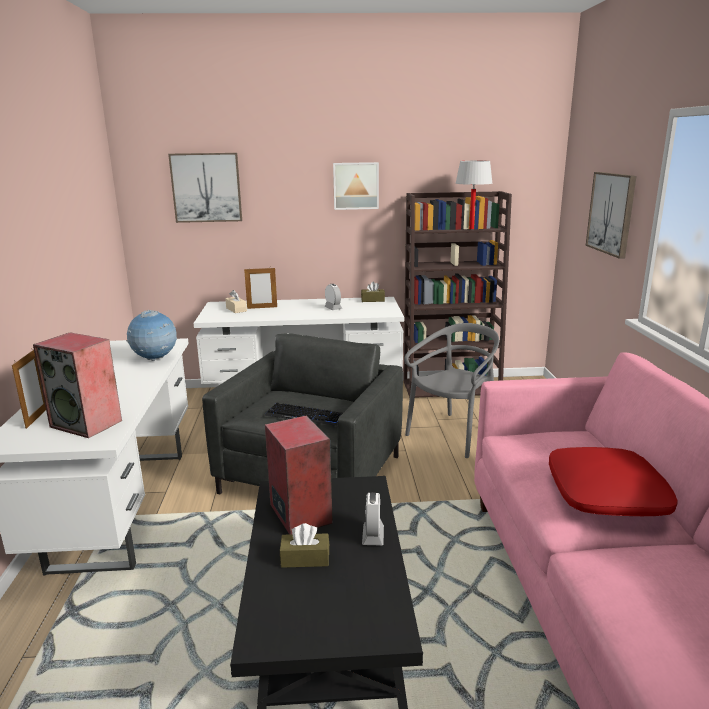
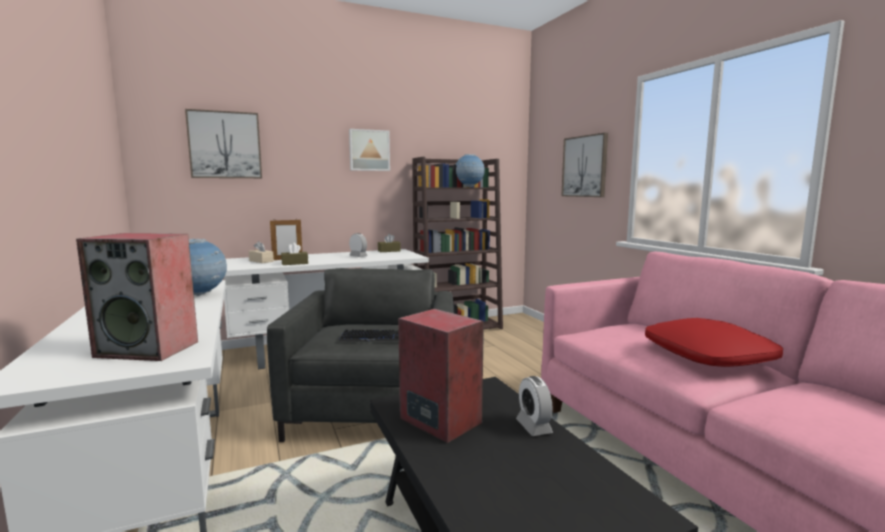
camera: 20 degrees left, 10 degrees down
(37, 417) = (65, 351): picture frame -> none
(305, 558) = (483, 461): brown tissue box -> brown tissue box (294, 263)
(453, 434) = (484, 359): grey chair -> none
(471, 229) = (469, 187): white table lamp -> globe

